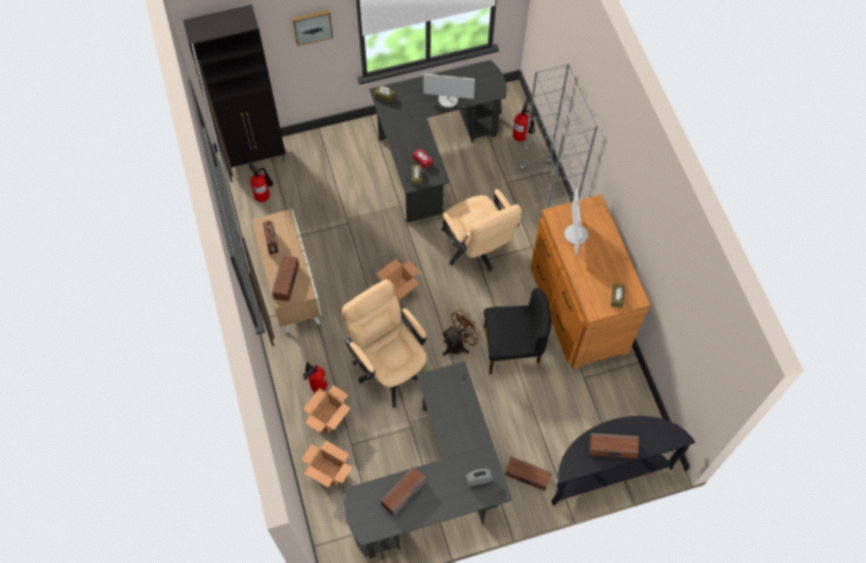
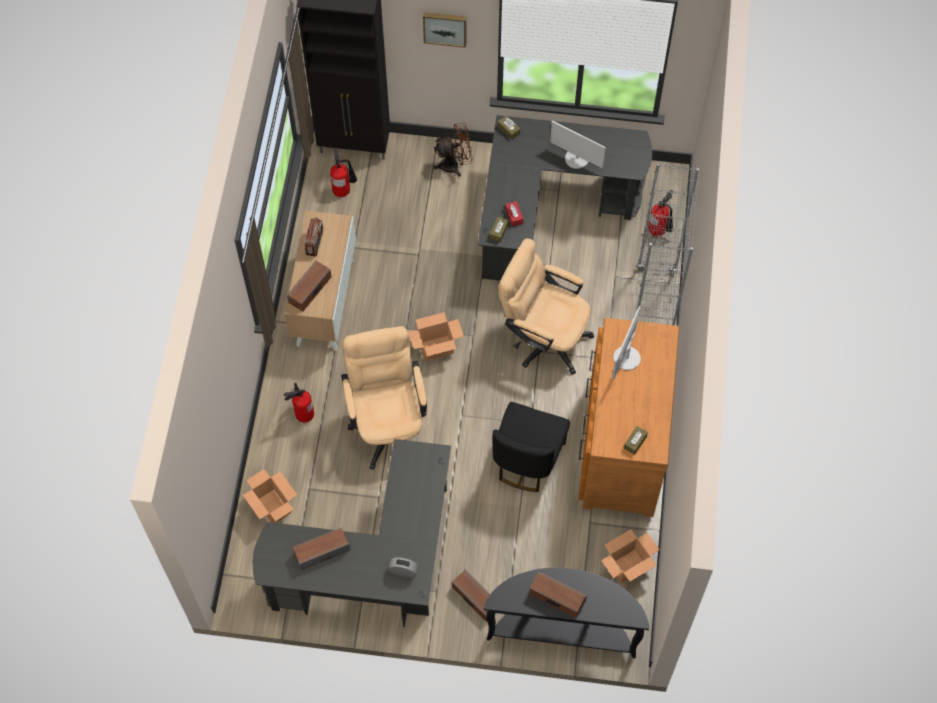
camera: 25 degrees right, 0 degrees up
(329, 418) = (299, 452): cardboard box -> cardboard box (627, 566)
(459, 344) = (472, 432): brown fan -> brown fan (454, 165)
(476, 249) = (543, 337): beige office chair -> beige office chair turned 120 degrees clockwise
(512, 349) = (527, 460): black chair -> black chair turned 90 degrees clockwise

